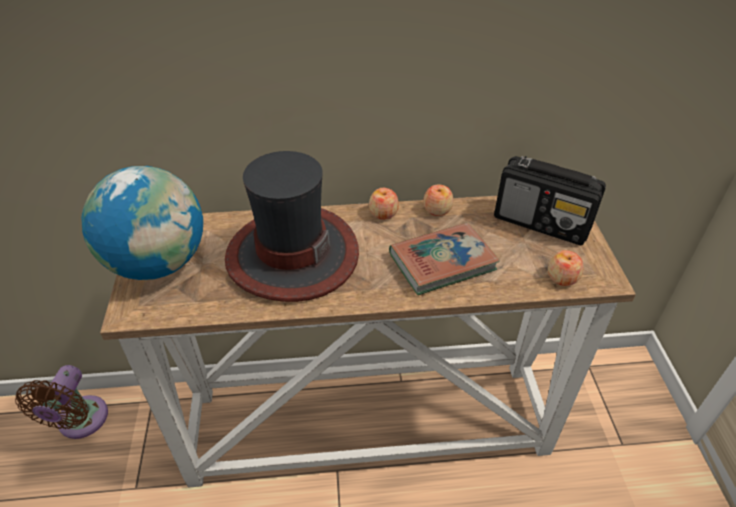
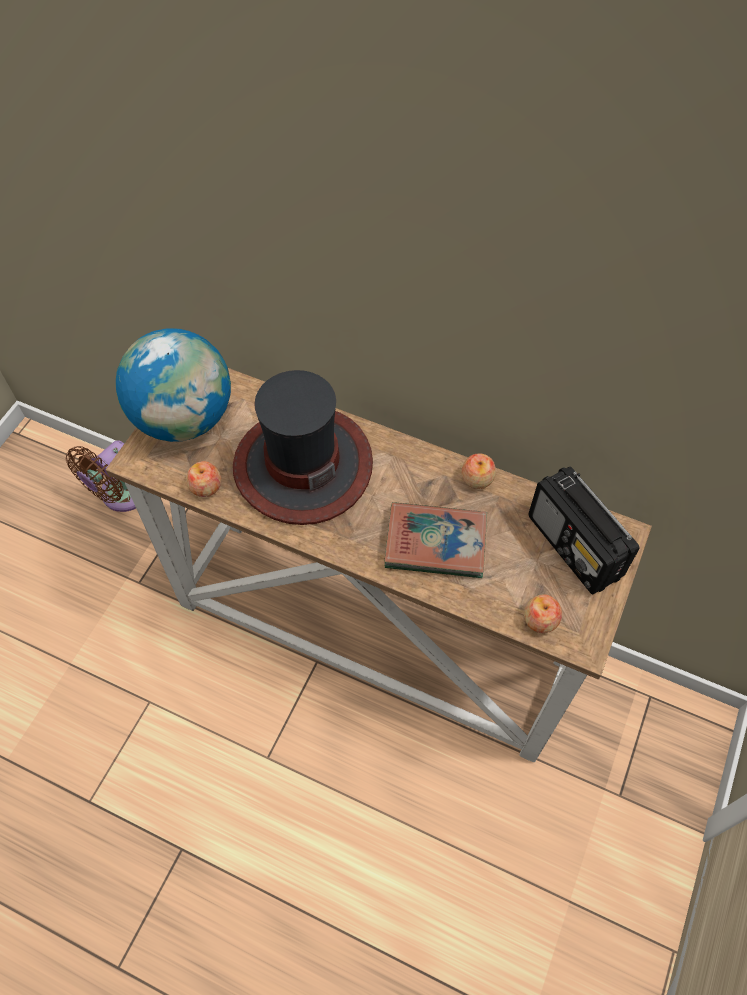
camera: 30 degrees right, 15 degrees up
(383, 213) = (420, 457): apple -> apple (206, 486)

